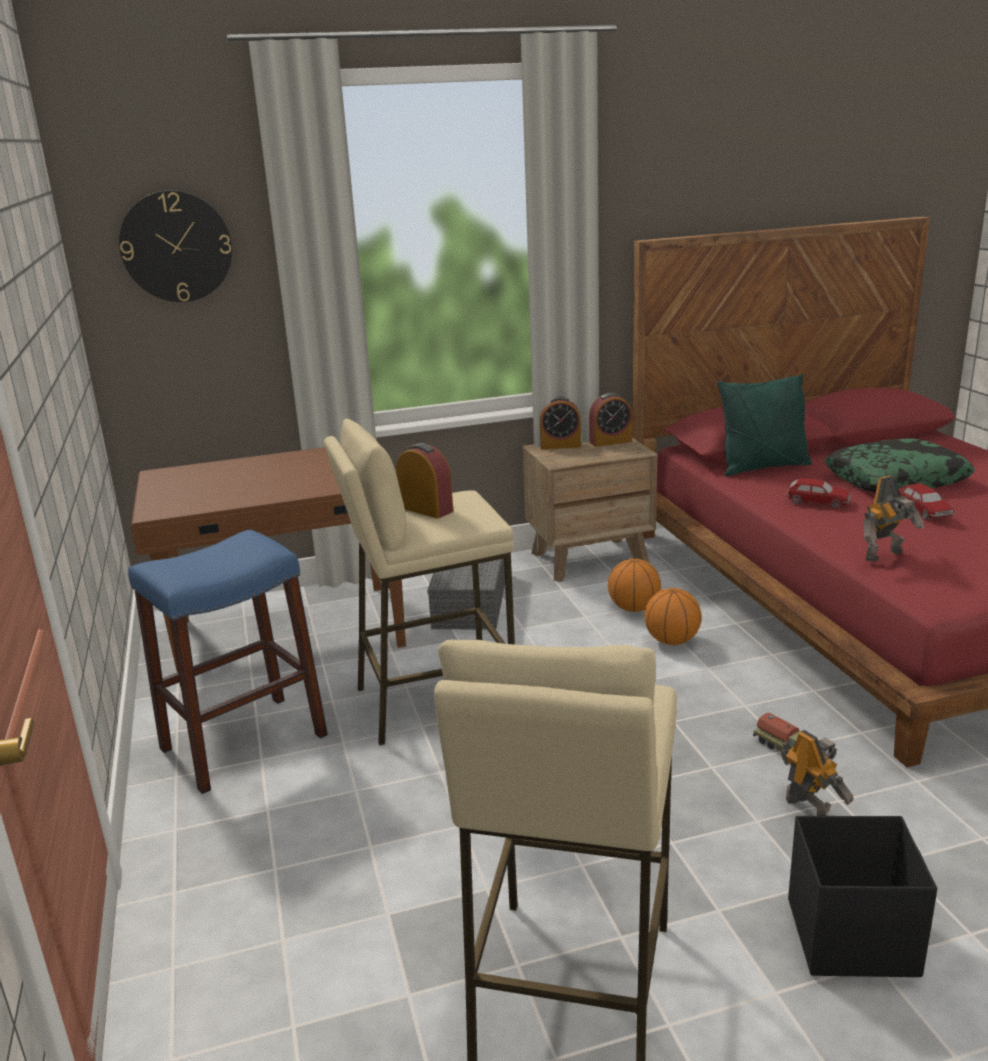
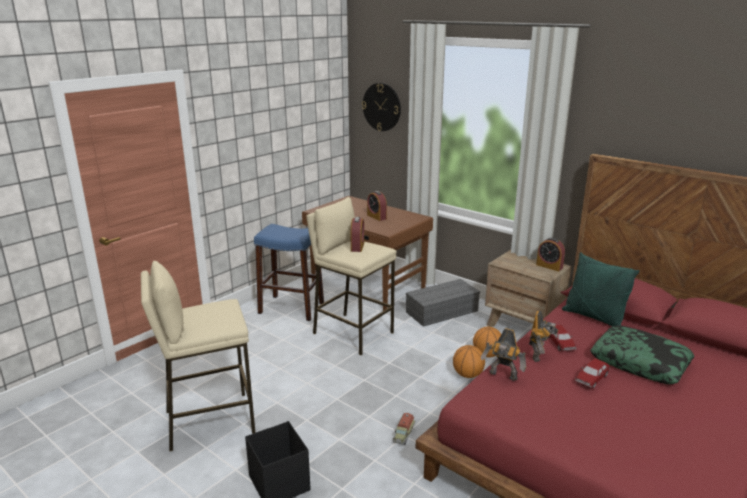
camera: 55 degrees right, 0 degrees up
(560, 445) = (524, 257): alarm clock -> alarm clock (376, 217)
(808, 809) = (360, 452): toy robot -> toy robot (539, 355)

